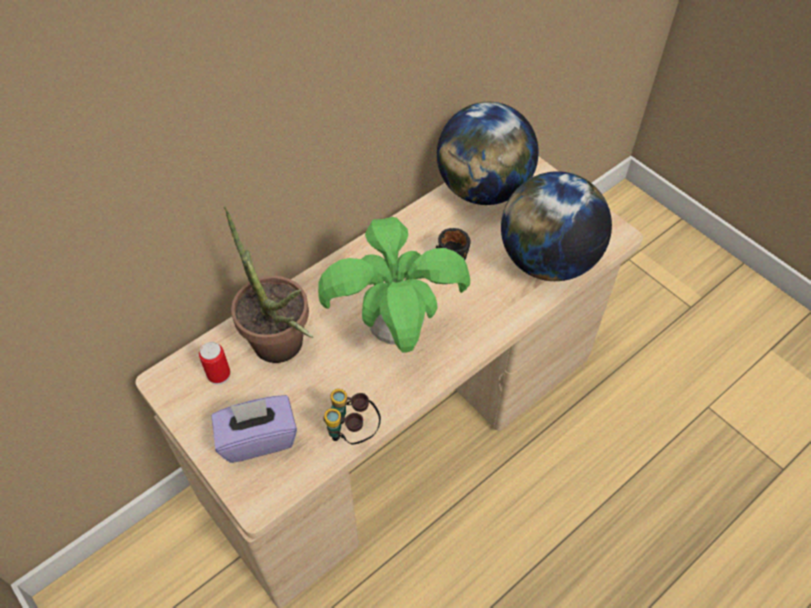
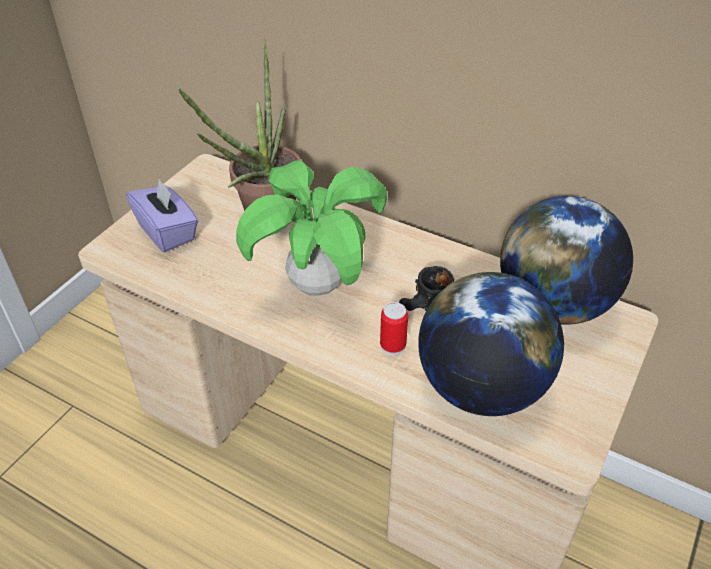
camera: 70 degrees right, 10 degrees down
(219, 375) = (223, 192): can -> can (393, 345)
(352, 432) = (190, 286): binoculars -> none

